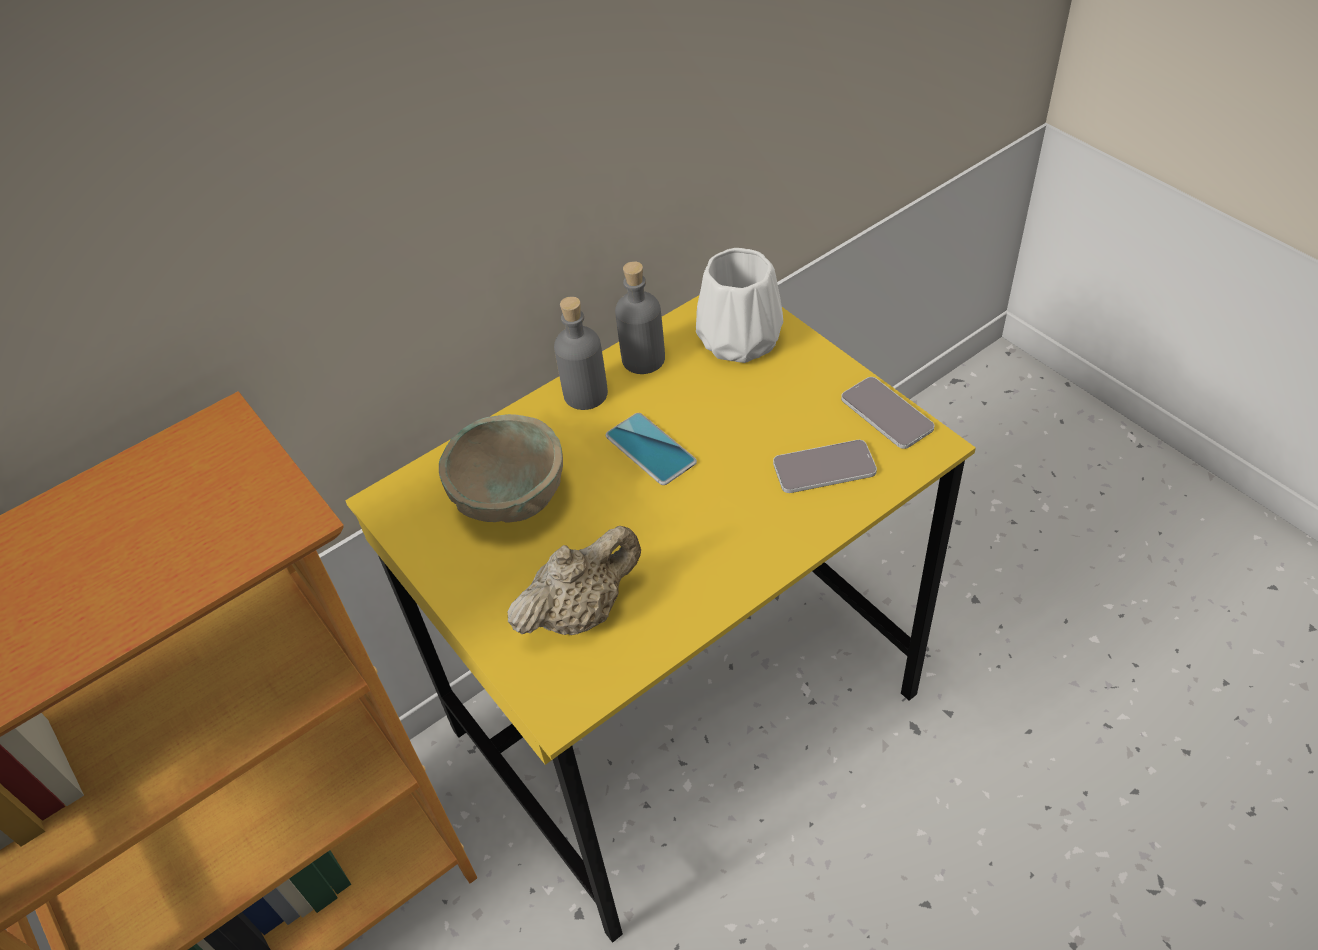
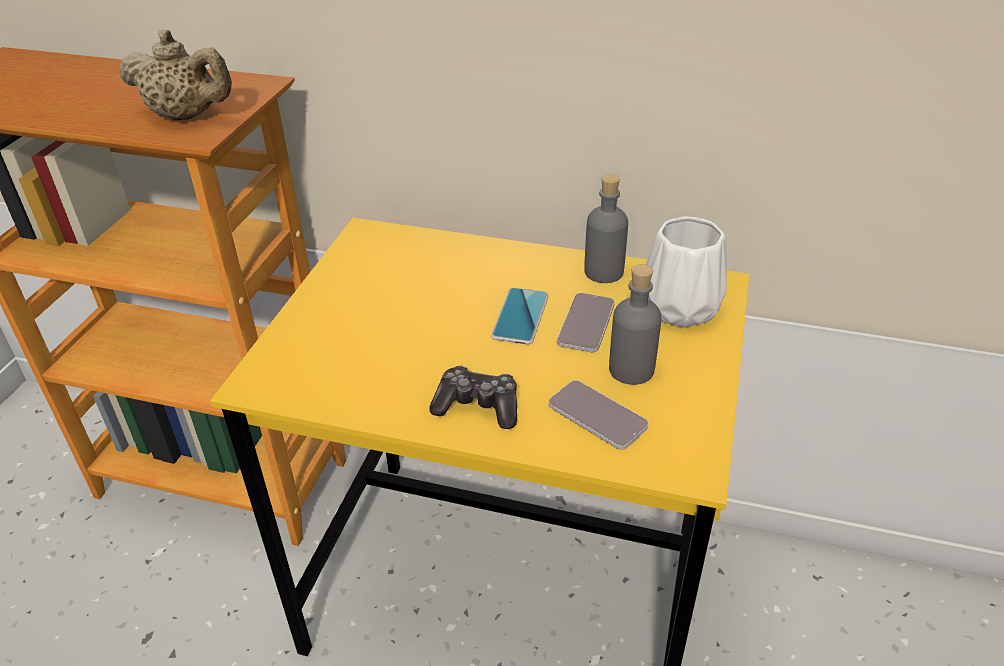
camera: 50 degrees right, 10 degrees down
(512, 501) = (412, 279): beige bowl -> none
(580, 612) = (341, 355): beige teapot -> beige teapot (187, 116)
(585, 394) = (540, 263): grey bottle -> grey bottle (631, 369)
(746, 541) = (478, 406): none -> game controller
(886, 414) = (698, 426): phone -> phone (586, 323)

